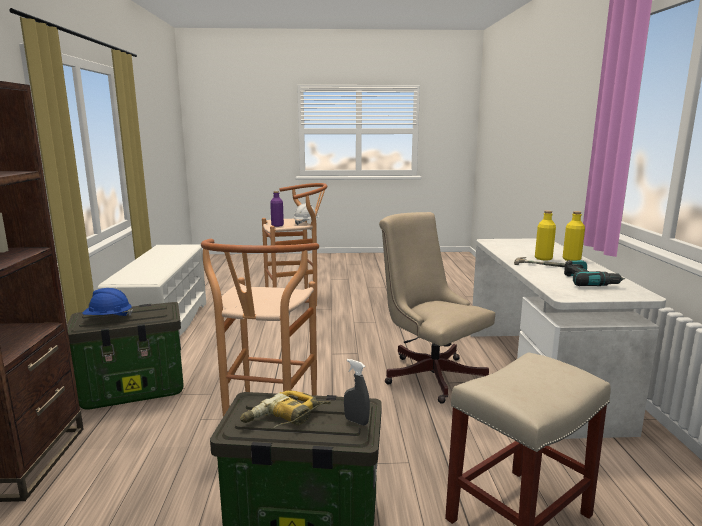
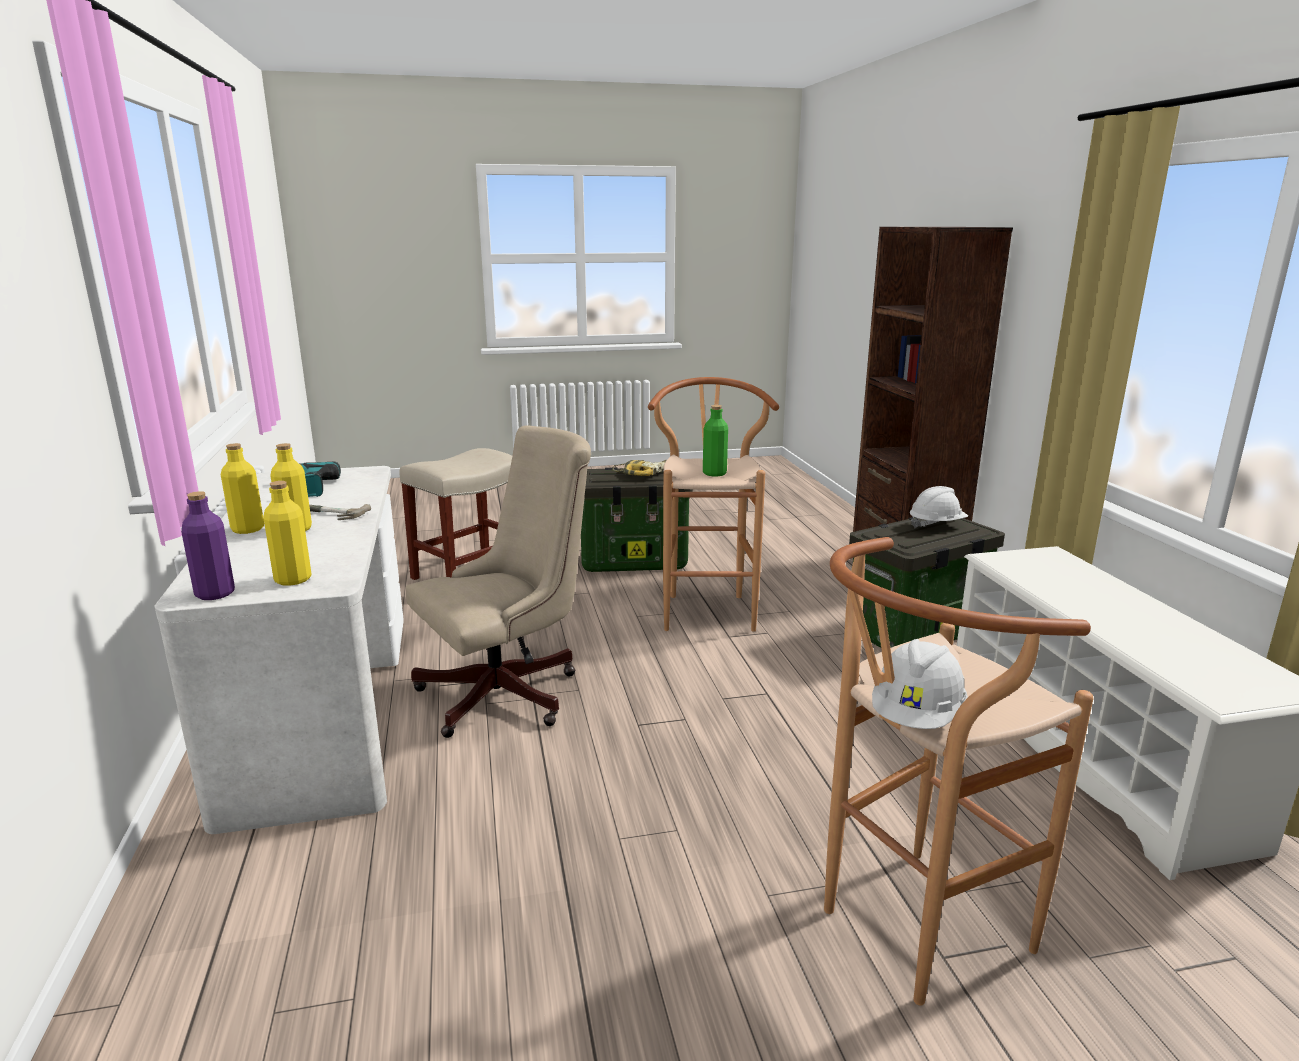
camera: 170 degrees right, 5 degrees up
(108, 318) = (936, 525): blue hard hat -> white hard hat
(269, 292) = (714, 473): none -> green bottle
(277, 225) = (985, 678): purple bottle -> purple bottle (215, 593)
(356, 421) = (592, 474): grey spray bottle -> none
(429, 374) = (509, 692): beige office chair -> beige office chair turned 75 degrees counterclockwise
(508, 242) = (293, 579): none -> yellow bottle

